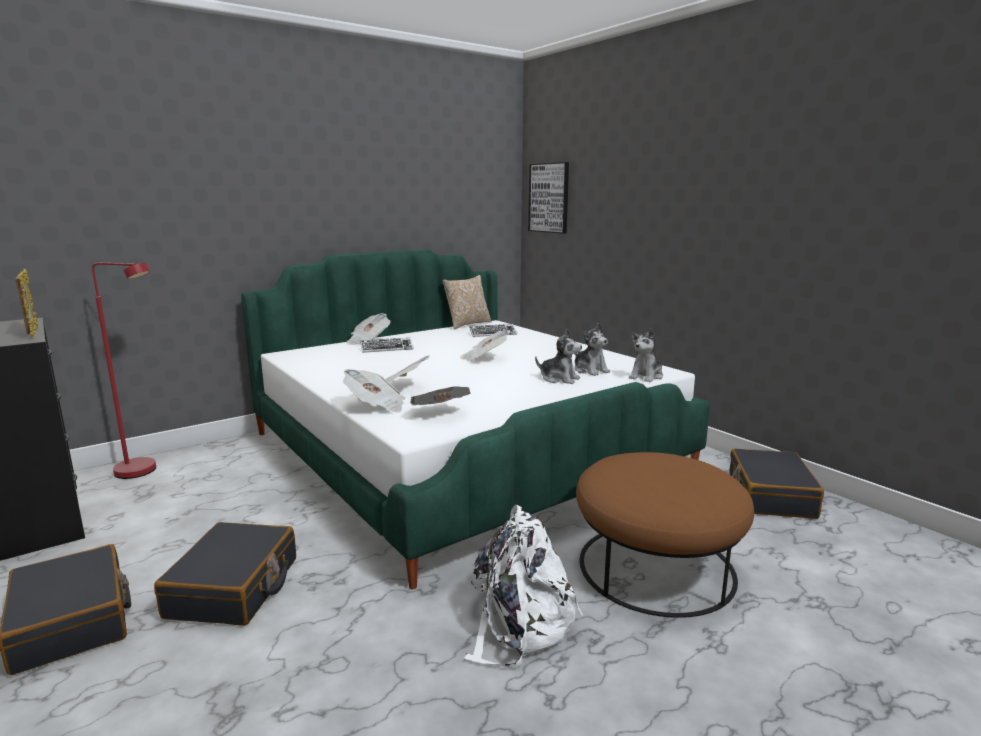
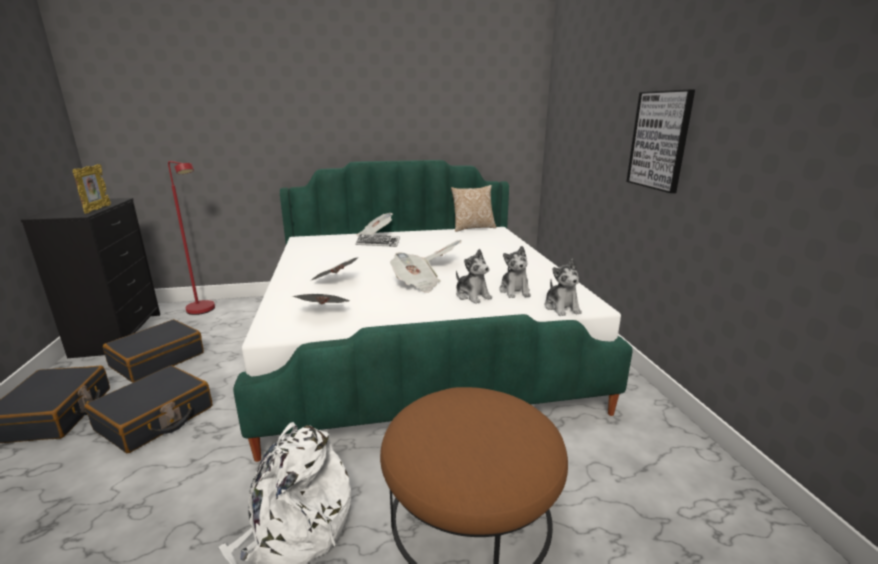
camera: 25 degrees right, 5 degrees up
(376, 406) = (289, 297): newspaper -> newspaper (416, 284)
(493, 333) = (481, 240): keyboard -> none
(549, 198) = (563, 114): picture -> picture (659, 140)
(646, 376) = (561, 307): plush toy -> plush toy turned 75 degrees counterclockwise
(769, 495) = (676, 466): black suitcase -> black suitcase (157, 359)

